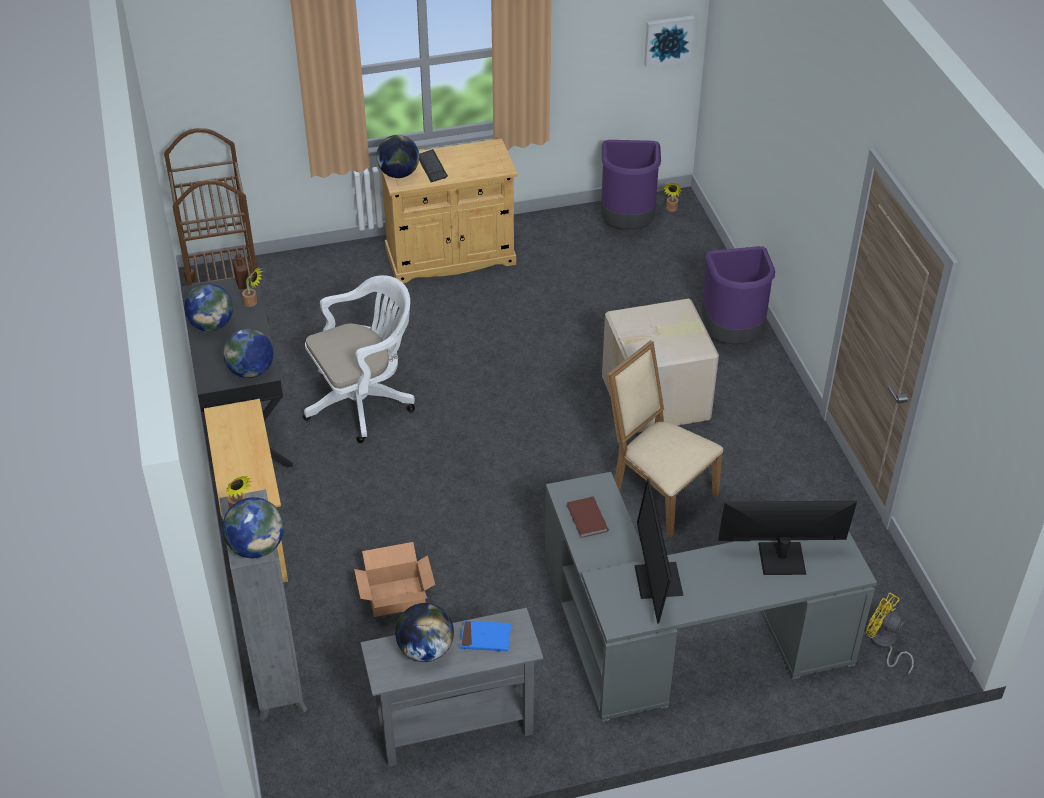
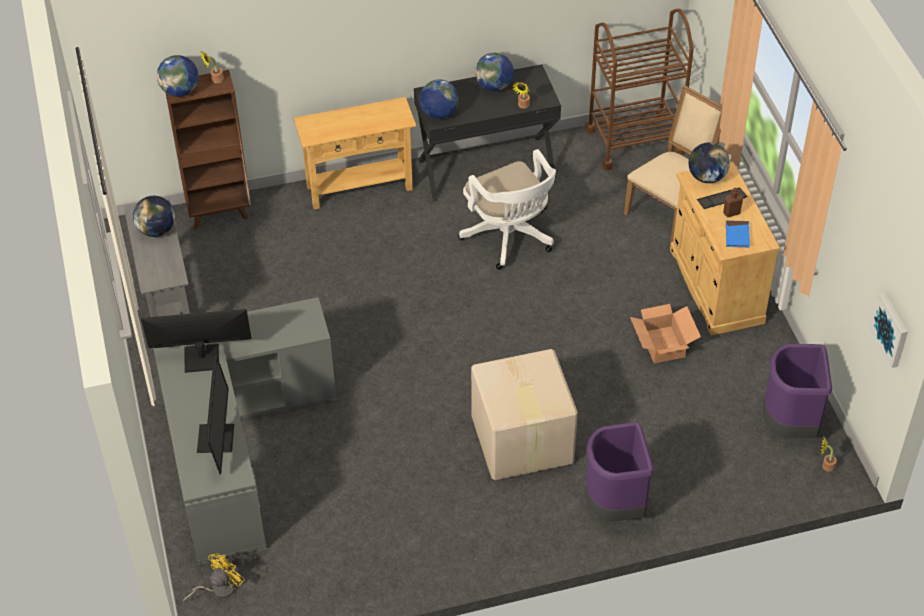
camera: 90 degrees right, 5 degrees up
(243, 284) = (547, 98): brown bottle -> brown bottle (731, 213)
(278, 683) = (220, 213): grey bookcase -> brown bookcase
(397, 597) = (294, 271): cardboard box -> cardboard box (662, 345)
(485, 638) = (162, 261): blue book -> blue book (737, 235)
(586, 519) = (277, 321): brown book -> none
(659, 493) = (400, 438): beige chair -> beige chair (671, 209)

